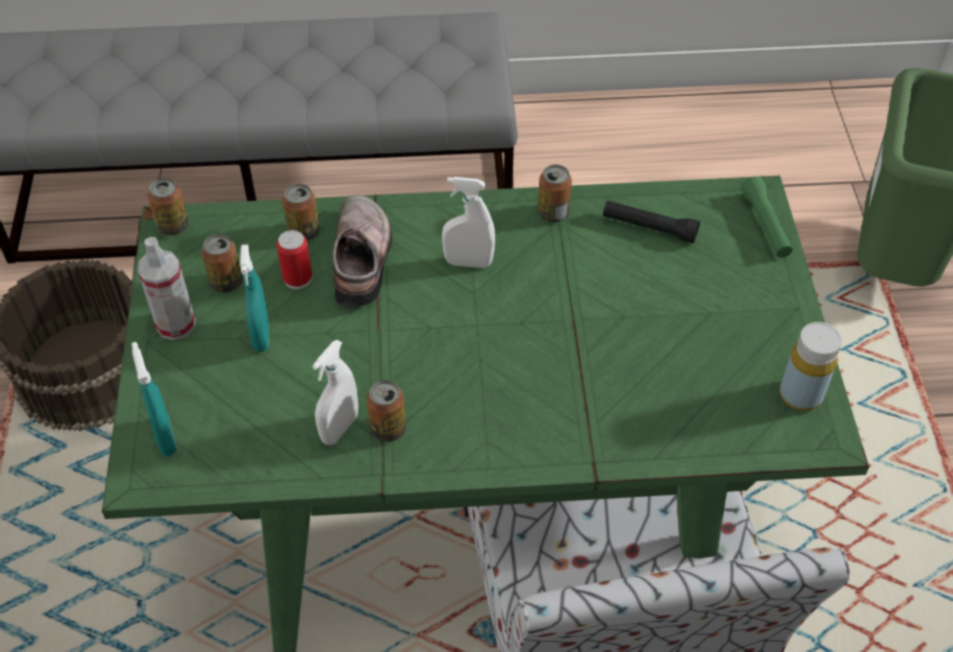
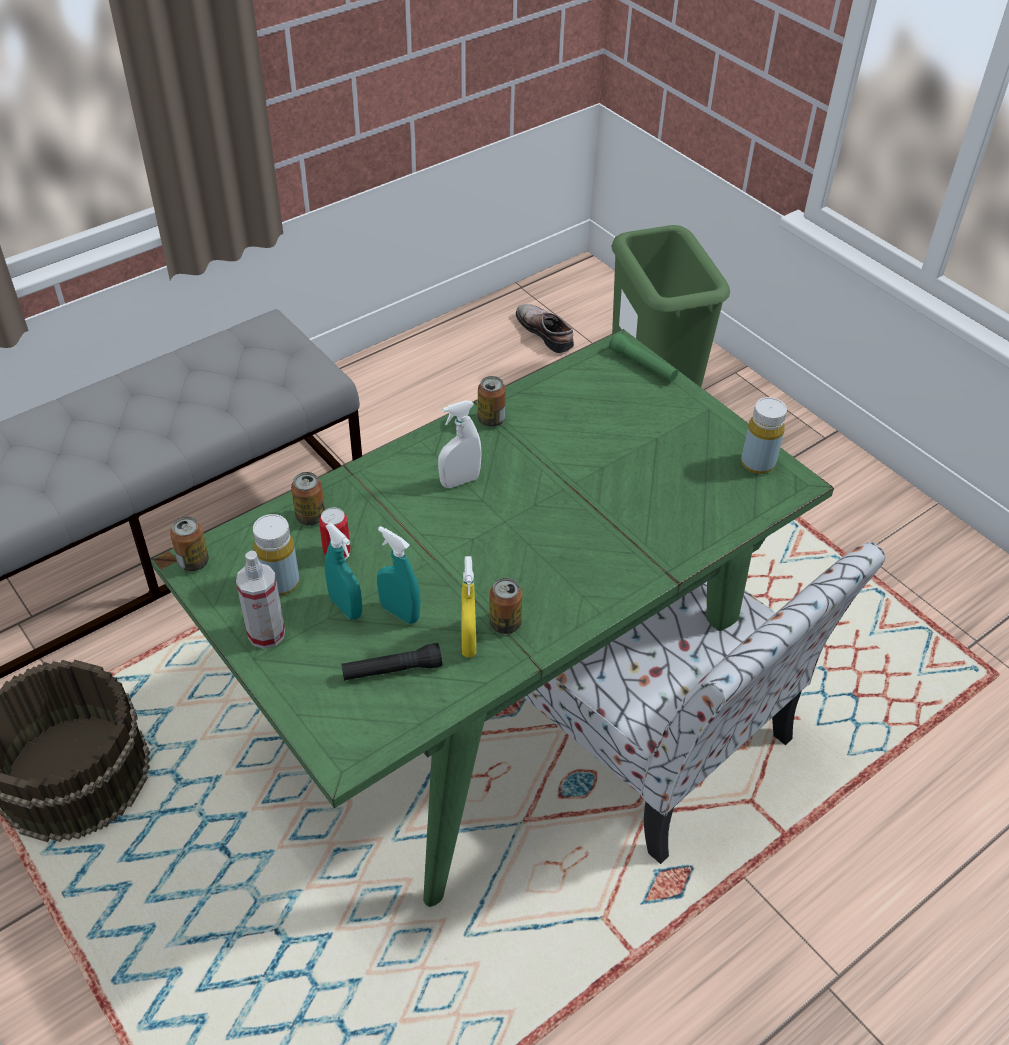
camera: 35 degrees left, 5 degrees down
(165, 437) = (336, 719): turquoise spray bottle -> turquoise spray bottle (400, 612)
(226, 282) = (280, 583): can -> yellow bottle
(339, 428) = (468, 641): white spray bottle -> yellow spray bottle
(364, 258) = (377, 514): shoe -> shoe (547, 332)
(649, 228) = (567, 400): black flashlight -> black flashlight (392, 670)

